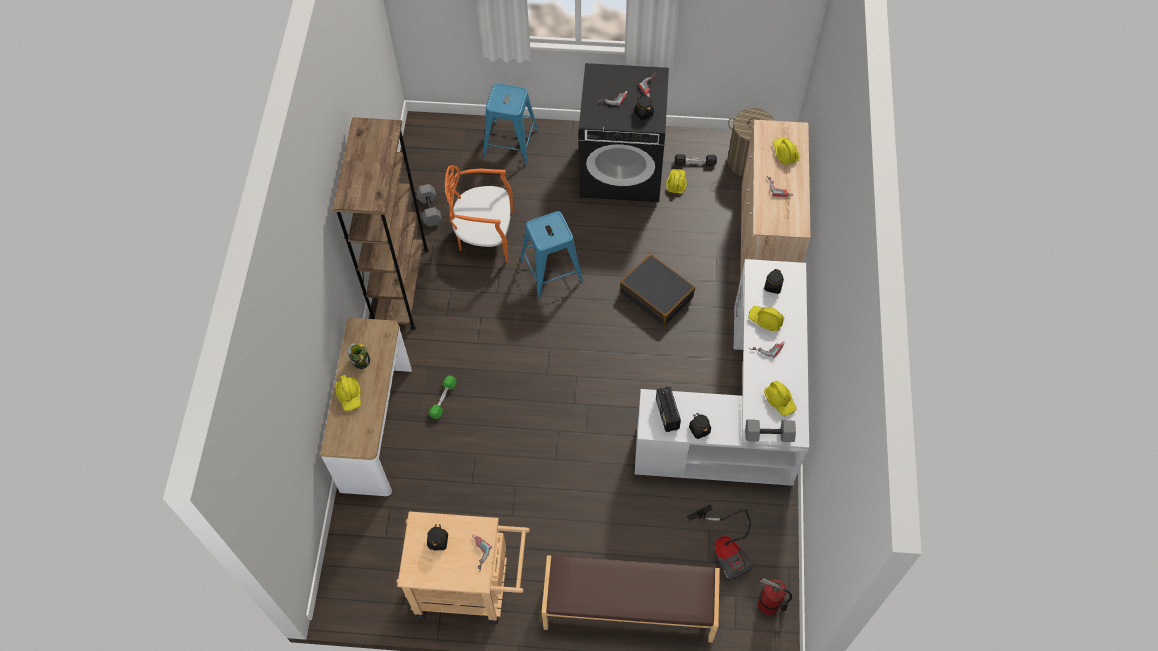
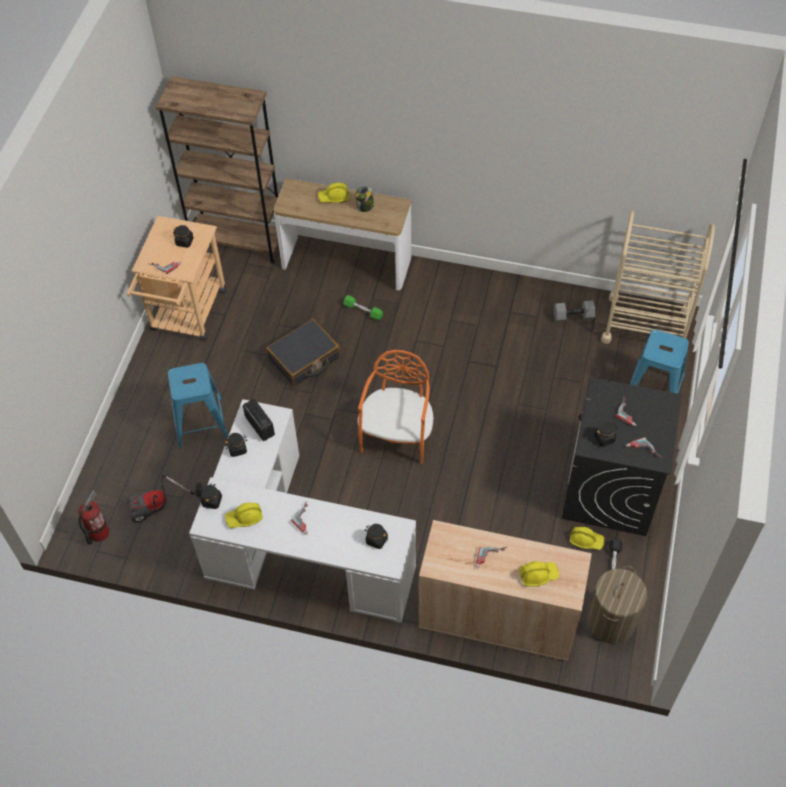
camera: 100 degrees right, 5 degrees down
(401, 287) = (487, 288): brown bookcase -> brown bookcase (237, 241)
(434, 152) = (646, 325): none -> beige cart
(484, 235) = (537, 358): orange chair -> orange chair (397, 435)
(551, 270) = (487, 408): blue stool -> blue stool (200, 422)
(629, 609) = (131, 424): brown bench -> none
(657, 295) = (444, 497): black suitcase -> black suitcase (304, 359)
(667, 414) = (259, 425): radio -> radio turned 60 degrees clockwise
(765, 320) = (337, 524): yellow hard hat -> none
(769, 434) = (212, 501): grey dumbbell -> black jar

